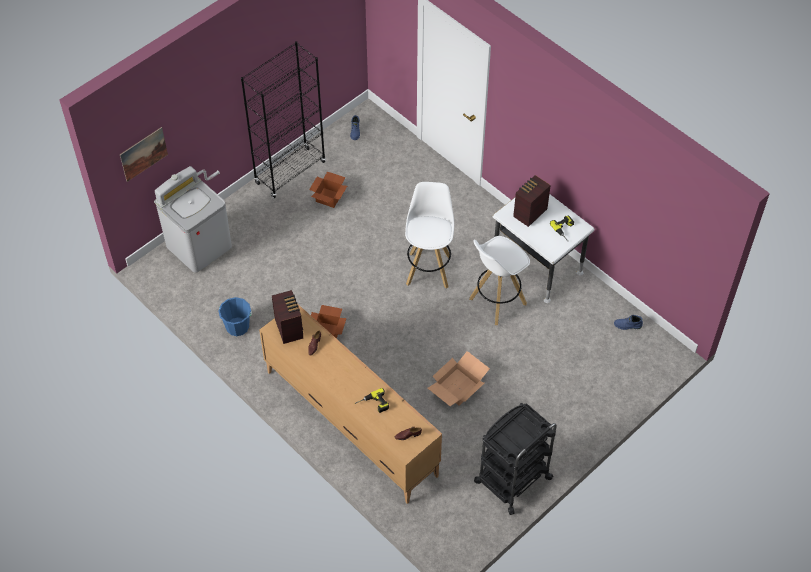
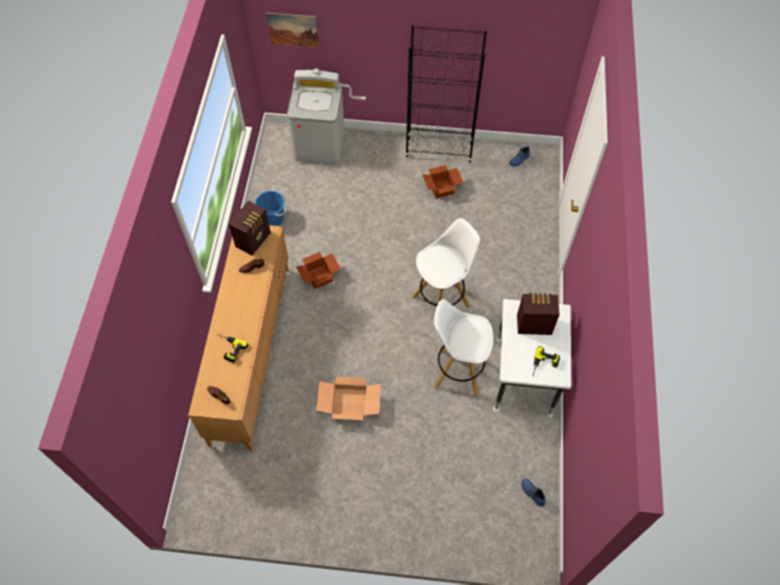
camera: 50 degrees right, 5 degrees up
(512, 479) = (295, 511): black cart -> none

